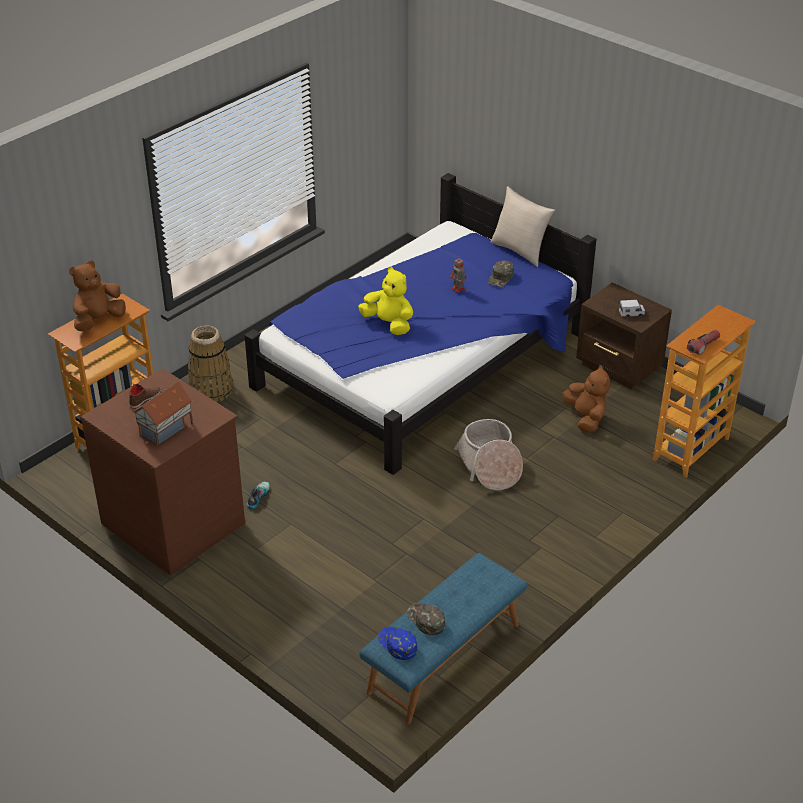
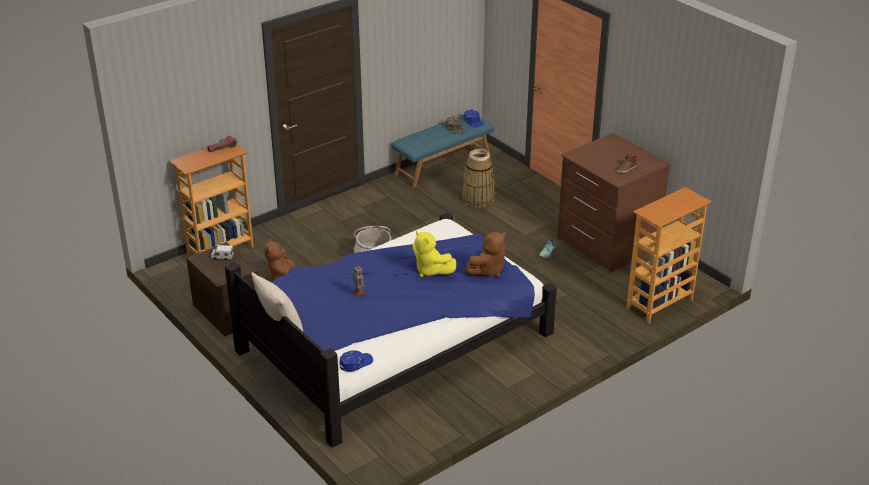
camera: 170 degrees left, 5 degrees down
(98, 321) = (673, 206): brown plush toy -> brown plush toy (487, 270)
(166, 429) = (608, 150): toy house -> none
(211, 389) = (586, 335): basket -> basket (478, 198)
(434, 235) = (356, 362): none -> blue cap
(501, 277) = (315, 300): green cap -> none

